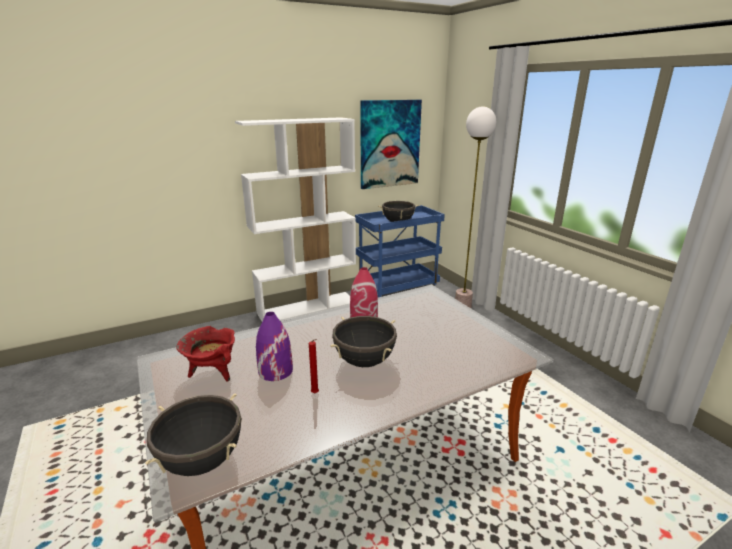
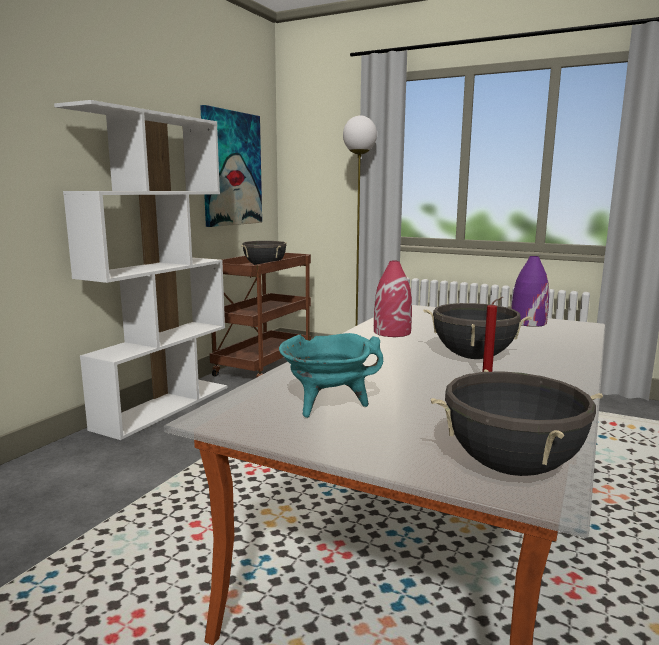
camera: 35 degrees left, 10 degrees down
(212, 372) = (327, 406): red cooking pot -> turquoise cooking pot
(275, 371) = (401, 385): purple vase -> purple vase (528, 322)
(397, 291) = (263, 366): blue cart -> brown cart

